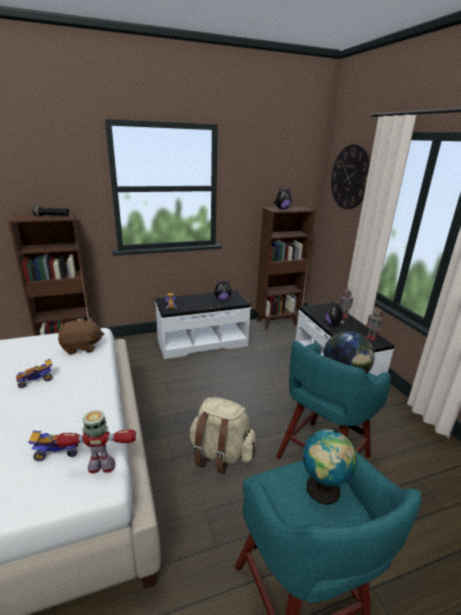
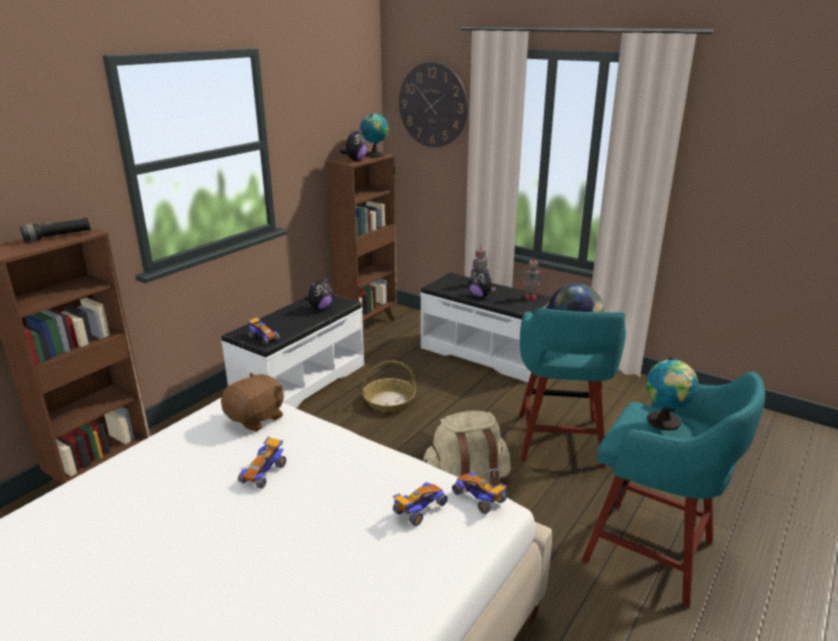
camera: 35 degrees left, 0 degrees up
(102, 466) = (480, 498): toy robot -> toy car
(237, 374) = (389, 401): none -> basket
(301, 208) = (375, 154): none -> globe

